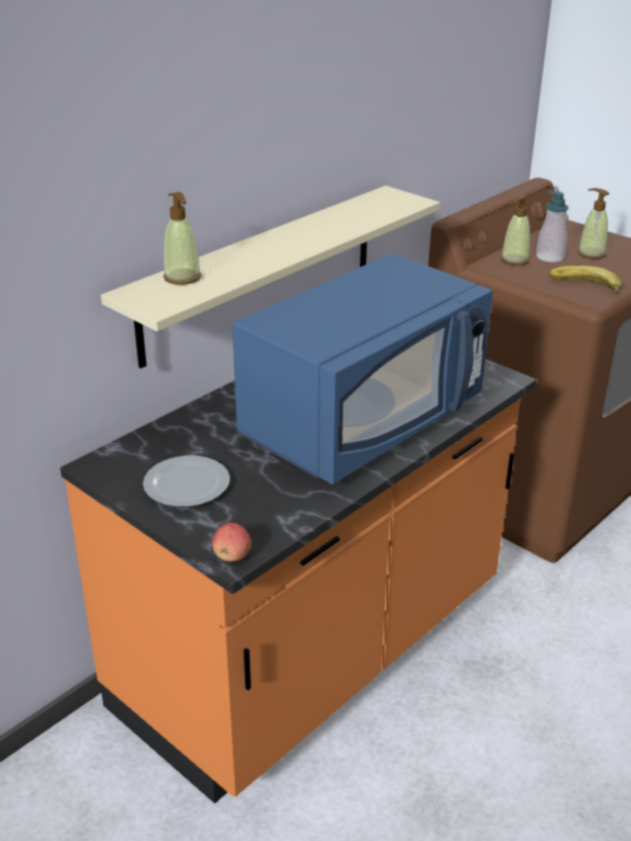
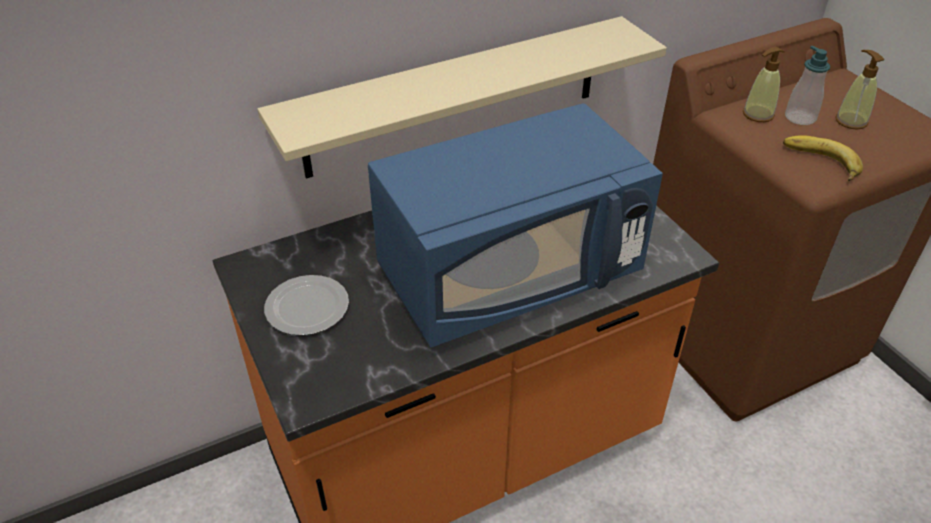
camera: 20 degrees right, 10 degrees up
(182, 278) = (343, 102): soap dispenser -> none
(232, 556) = (303, 401): apple -> none

